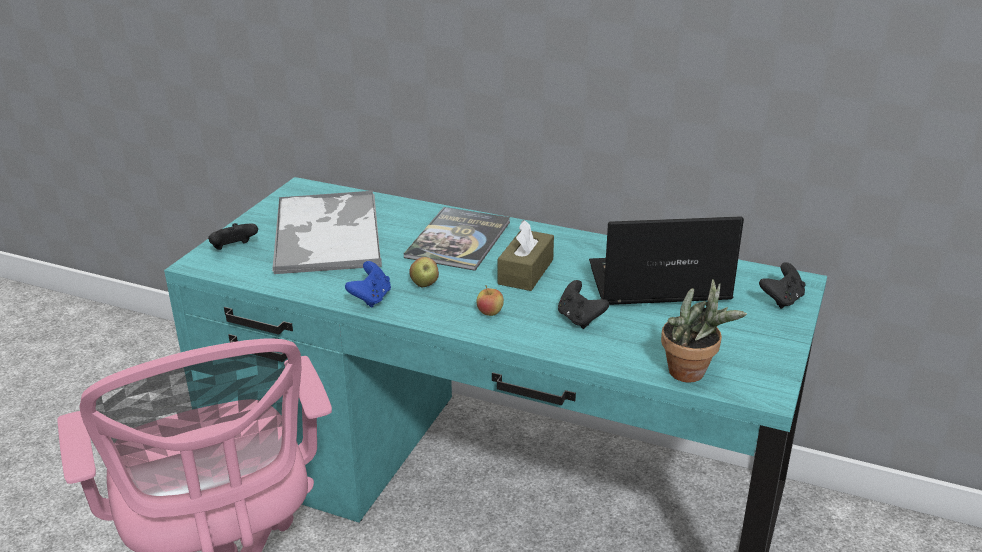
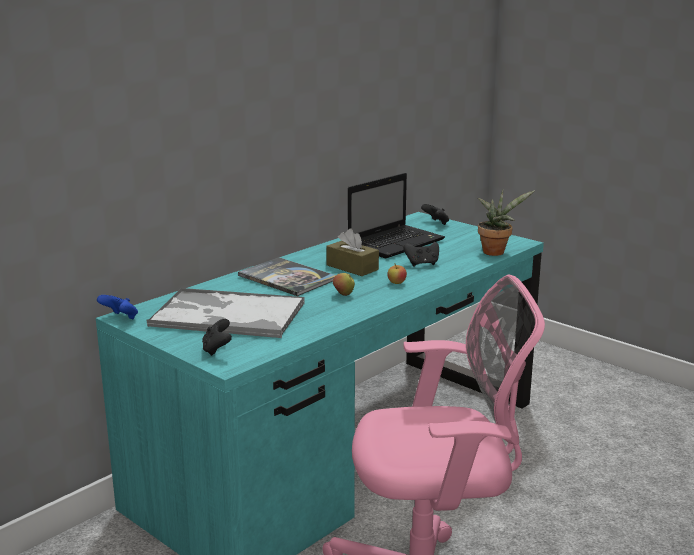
camera: 70 degrees left, 10 degrees down
(371, 298) = (348, 311): blue game controller -> blue game controller (120, 318)
(655, 284) = (397, 242): laptop -> laptop turned 150 degrees counterclockwise

